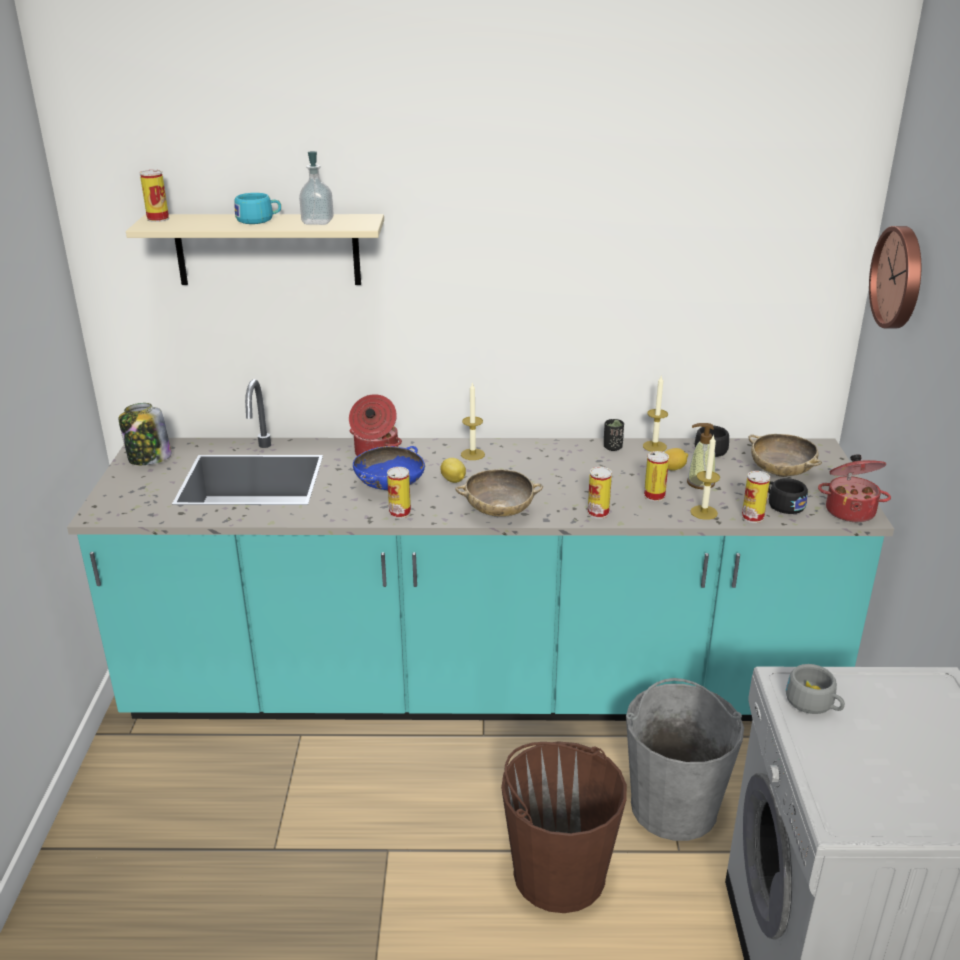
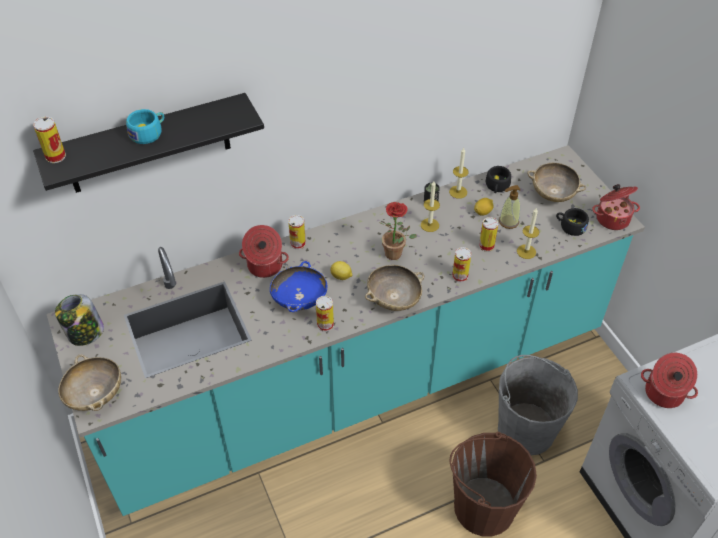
camera: 25 degrees left, 20 degrees up
(111, 503) = (95, 394): none -> beige bowl
(268, 249) = (148, 145): beige shelf -> black shelf
(317, 222) = (202, 123): soap dispenser -> none
(472, 454) = (337, 243): candle -> candle (429, 225)
(534, 478) = (396, 255): none -> potted plant
(752, 517) = (558, 245): can -> can (298, 243)
(814, 703) = (663, 394): grey cup -> cooking pot
(900, 277) = (633, 54): wall clock -> none

